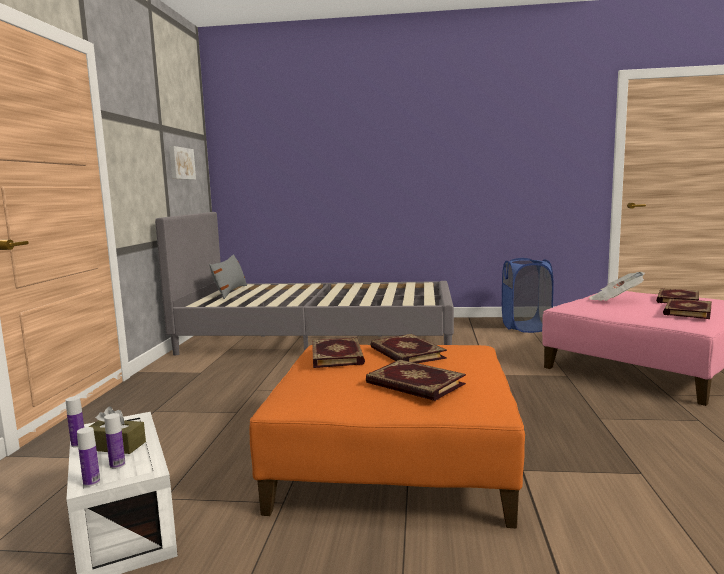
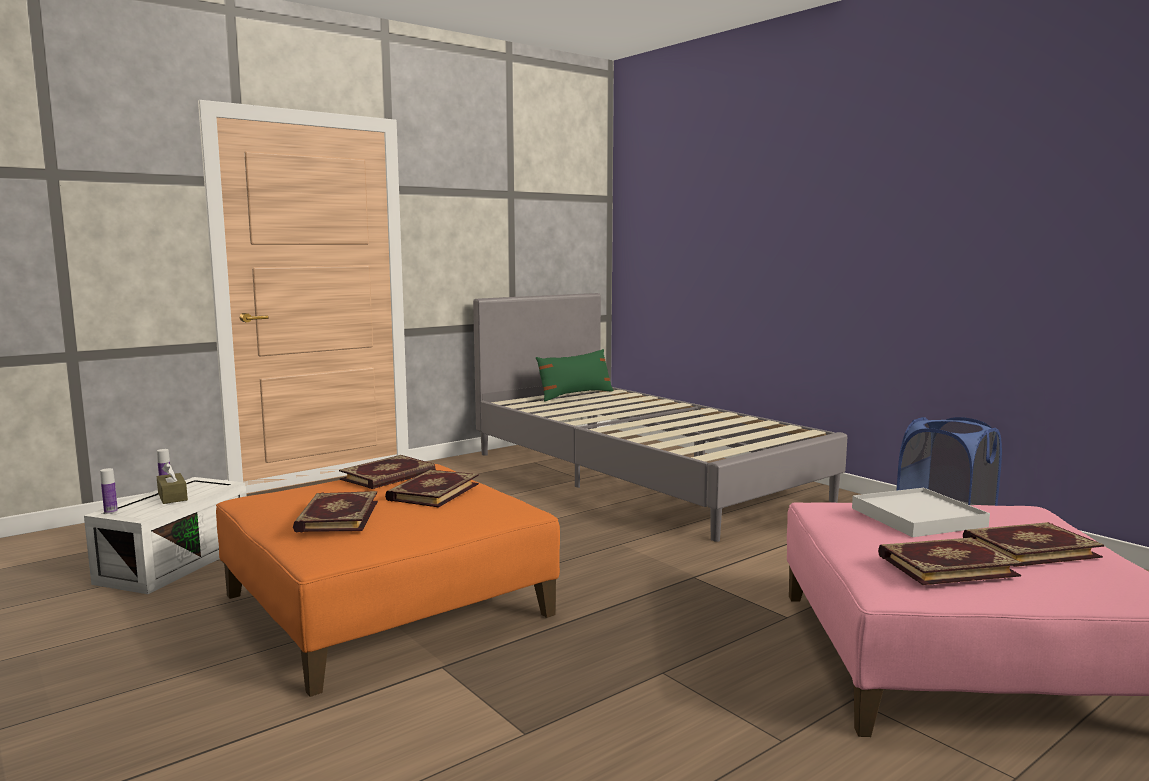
camera: 45 degrees right, 0 degrees up
(117, 465) = (144, 508): bottle -> none
(181, 163) = (544, 234): picture -> none
(230, 292) = (575, 395): grey pillow -> green pillow
(615, 300) = (917, 517): newspaper -> white tray

